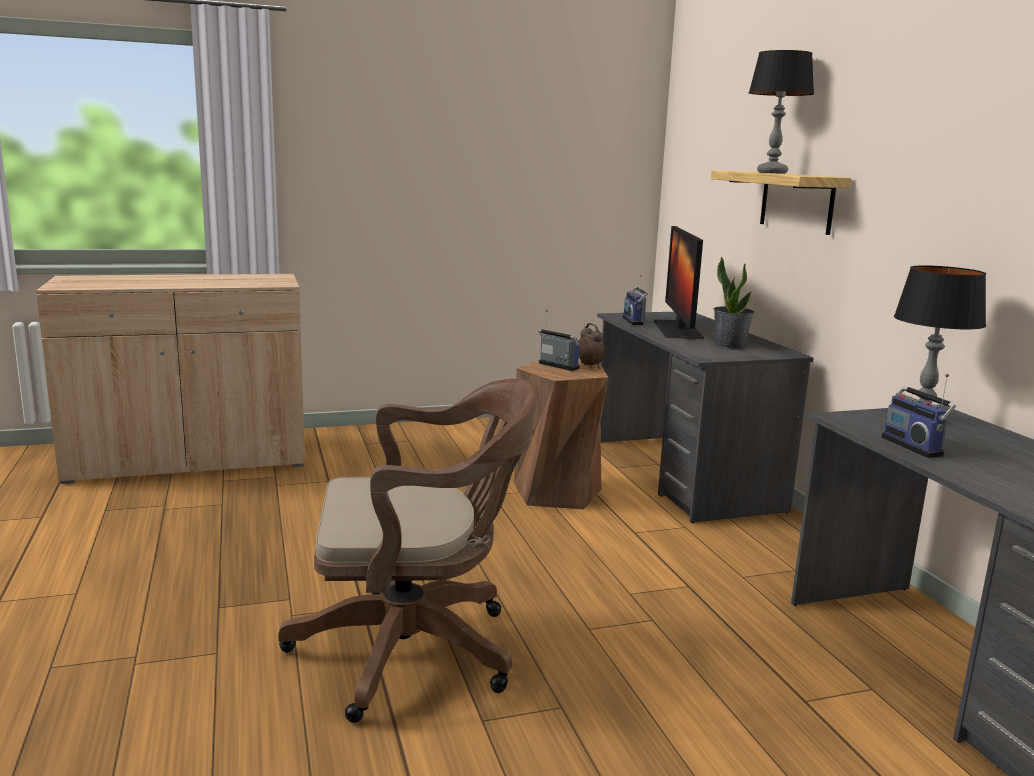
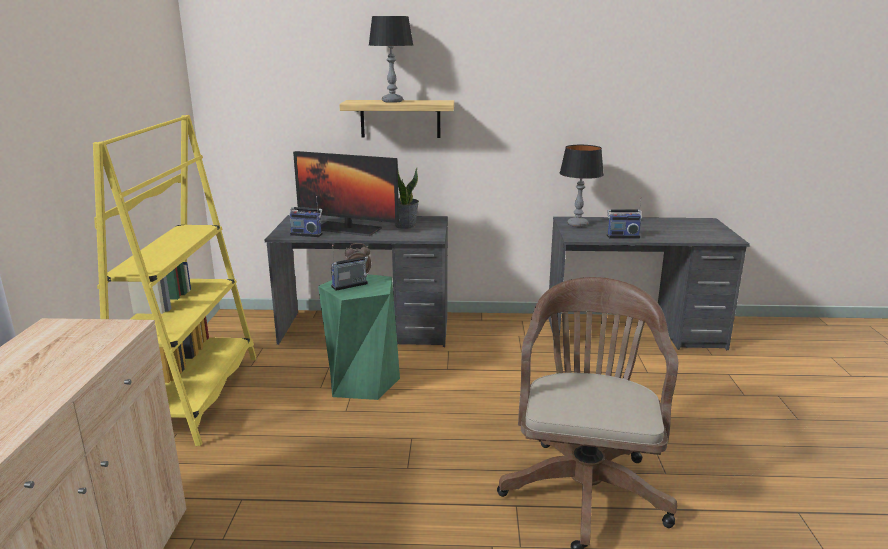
camera: 70 degrees left, 5 degrees up
(466, 433) = (190, 397): none -> yellow bookcase
(557, 492) = (362, 382): brown stool -> green stool

